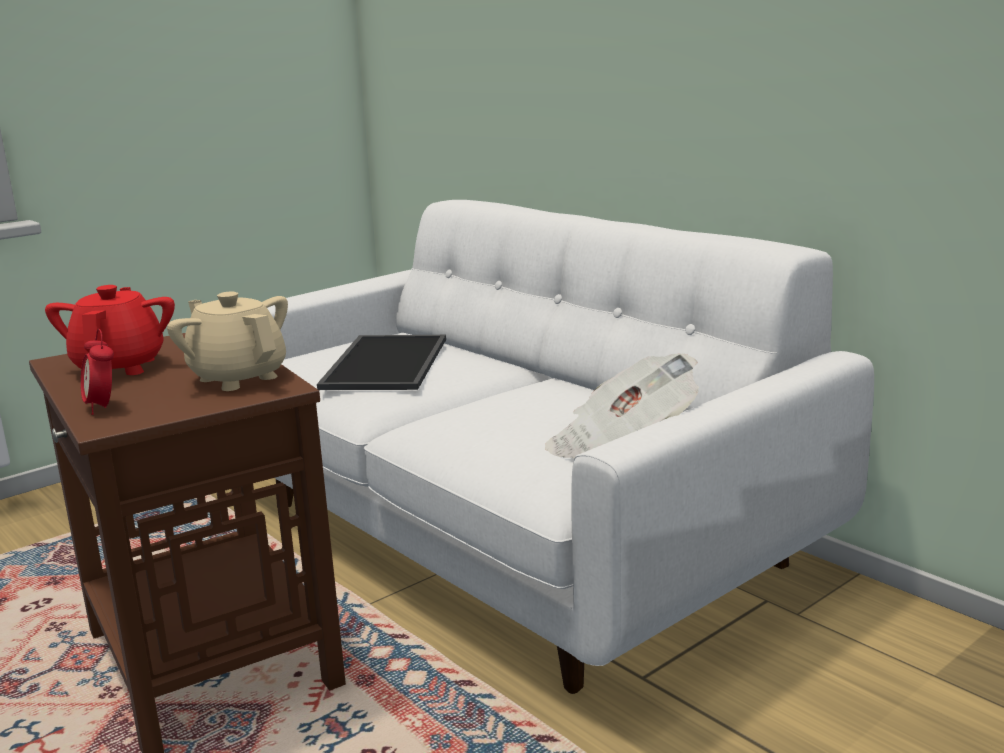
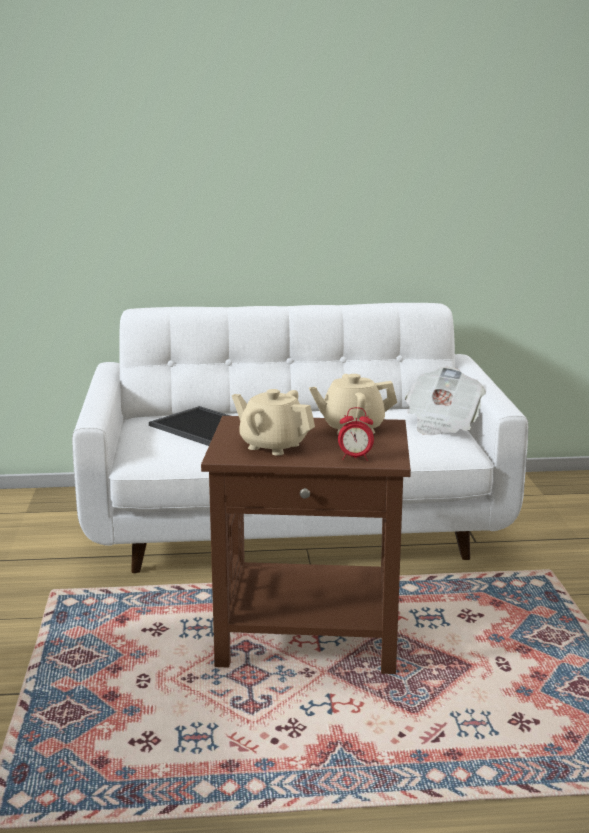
camera: 55 degrees left, 0 degrees up
(120, 367) = (273, 446): red teapot -> beige teapot

